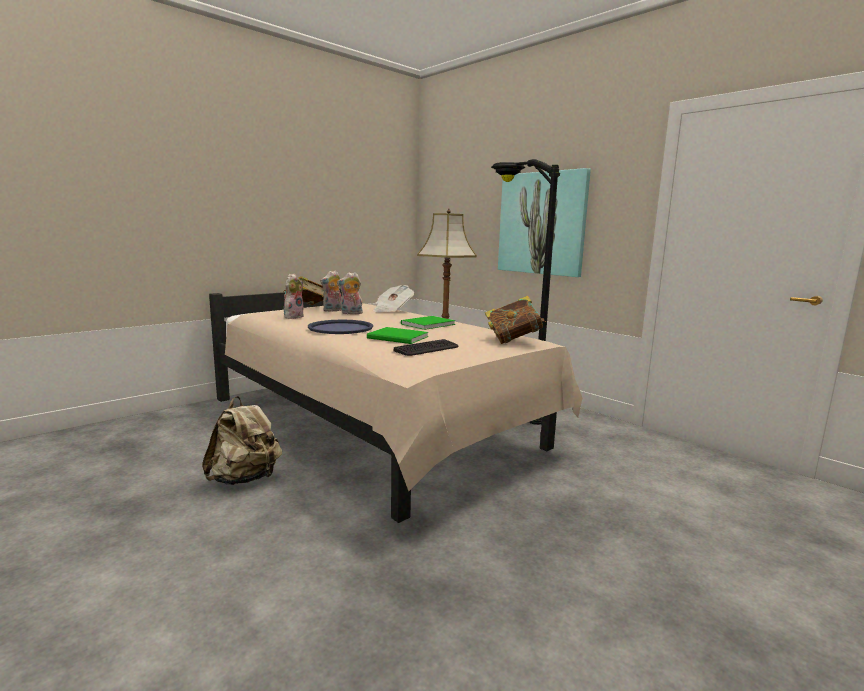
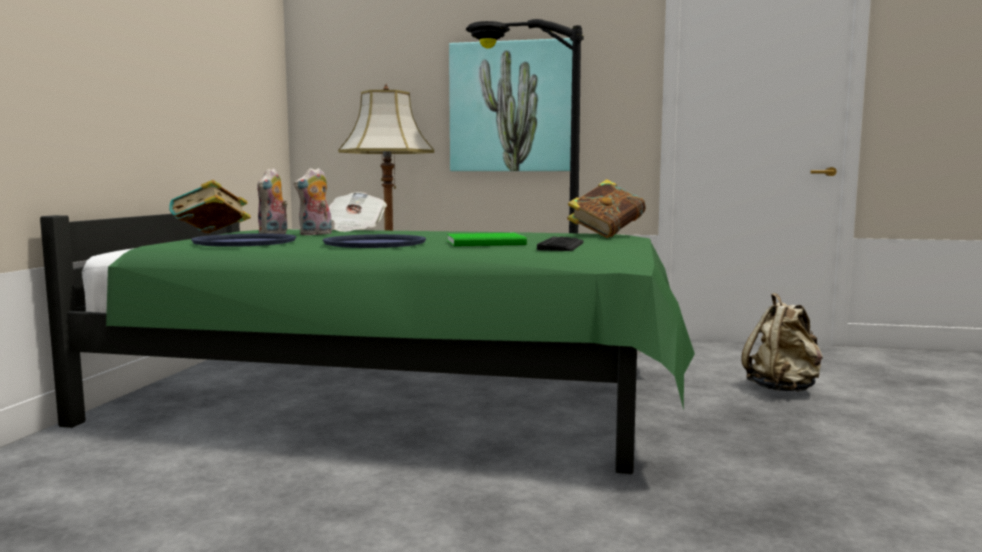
camera: 35 degrees left, 5 degrees down
(245, 479) = (346, 498): beige backpack -> beige backpack (783, 389)
(293, 317) = (245, 242): plush toy -> blue tray
(376, 425) = (402, 397): beige bed -> green bed
(426, 324) = (461, 233): green book -> none

